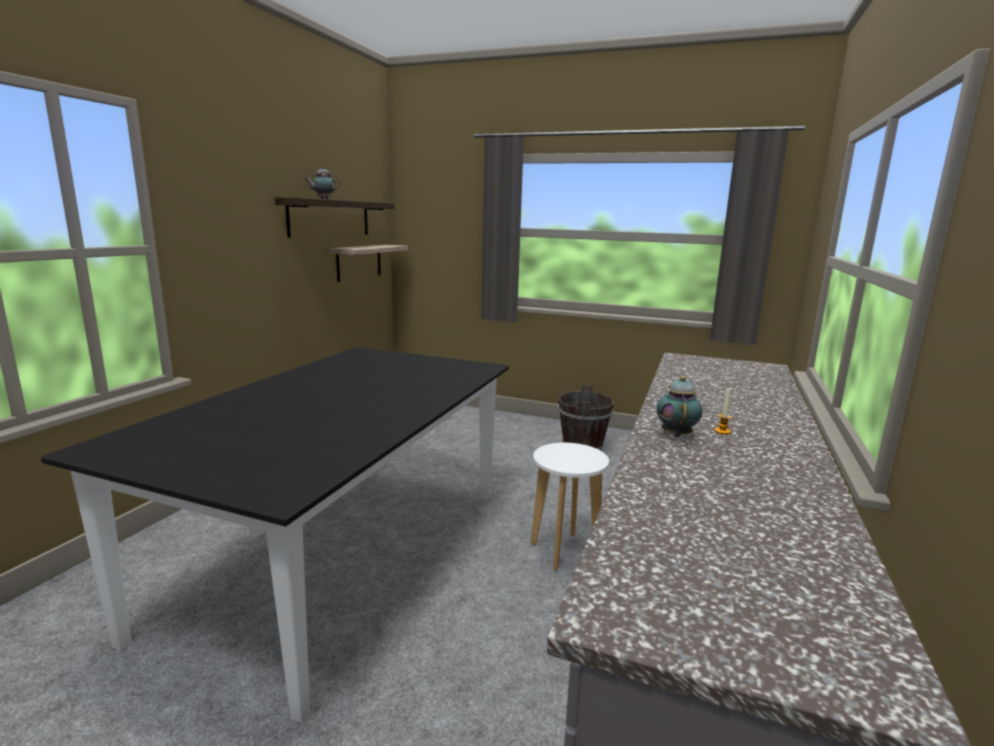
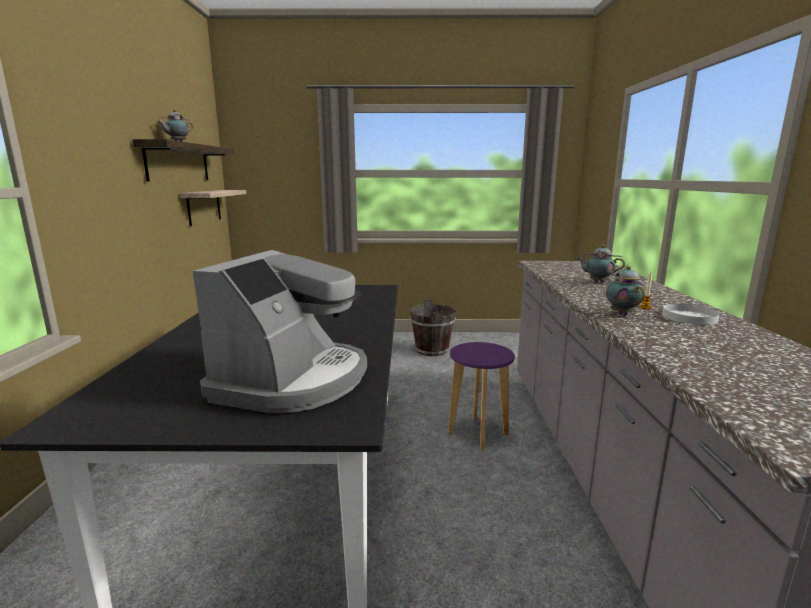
camera: 20 degrees left, 0 degrees up
(286, 448) = (293, 380): none -> coffee machine
(565, 551) = (478, 433): white stool -> purple stool
(717, 391) = (597, 282): none -> teapot
(760, 452) = (689, 317): none -> white plate

